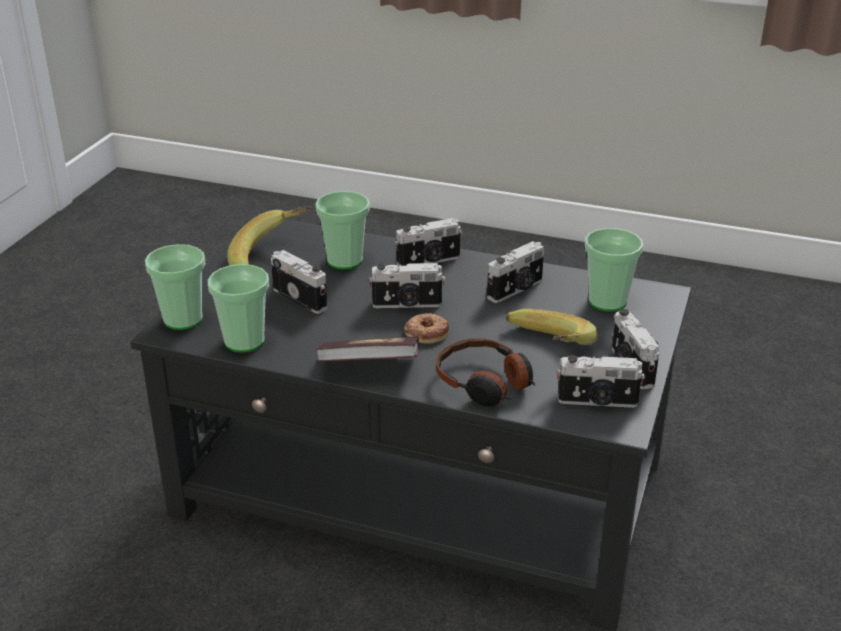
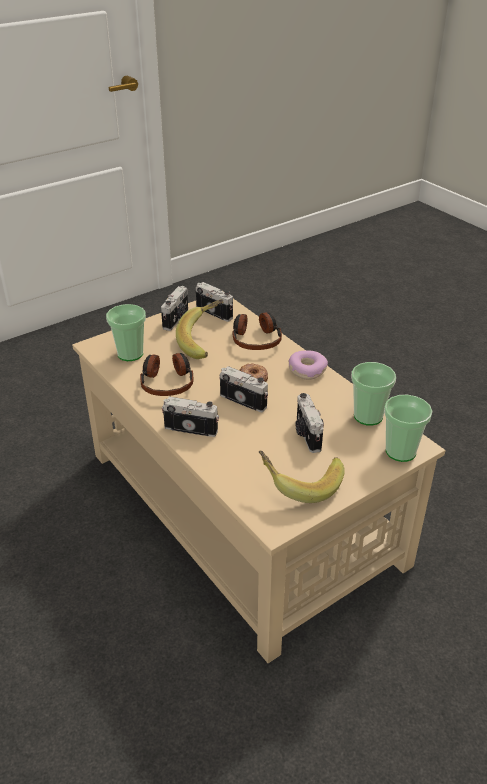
camera: 145 degrees left, 5 degrees up
(345, 260) = (248, 456): cup -> none
(369, 368) = (307, 370): book -> donut
(423, 488) = (241, 505): black coffee table -> beige coffee table
(516, 290) = (167, 382): camera -> headphones

